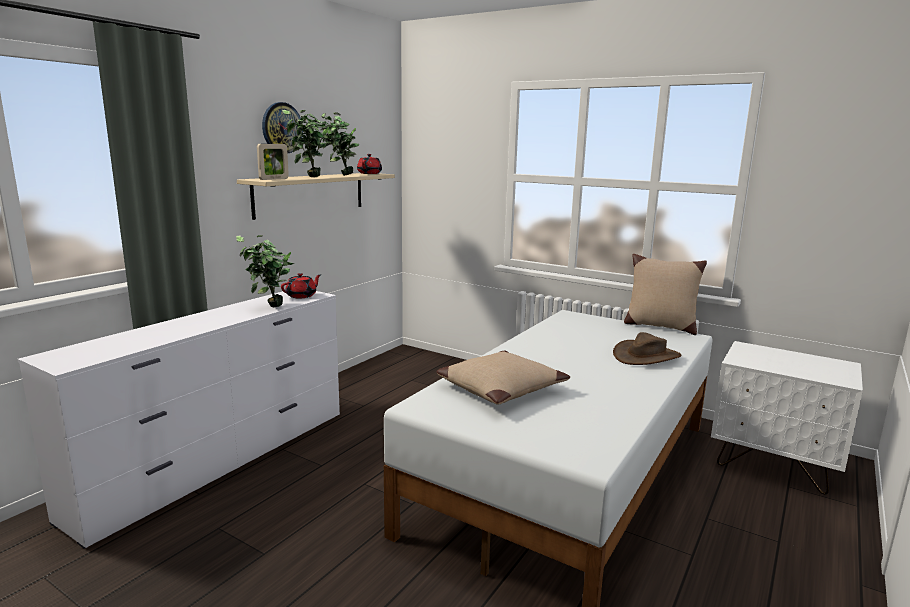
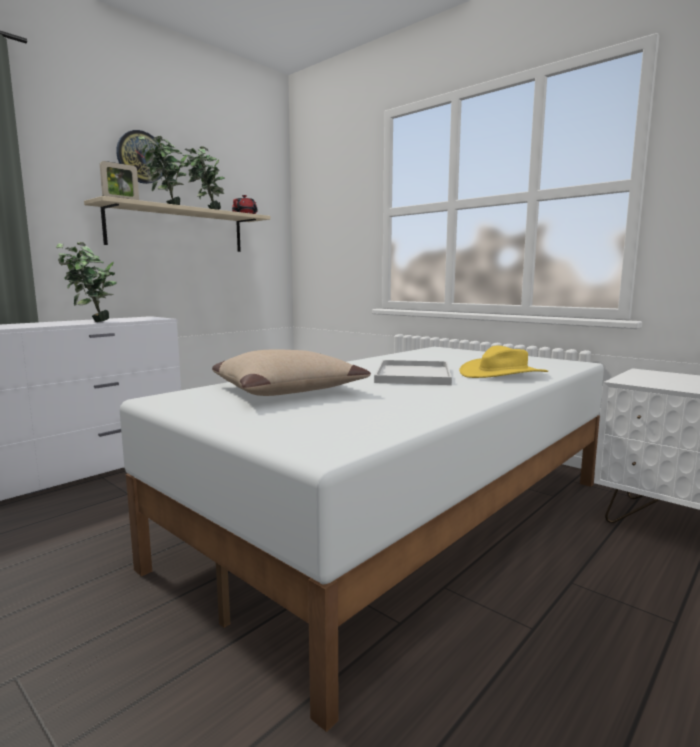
camera: 10 degrees right, 5 degrees down
(302, 296) = (141, 318): red teapot -> none
(578, 360) = (412, 374): none -> white tray
(646, 356) = (502, 373): brown hat -> yellow hat
(659, 326) = (539, 356): beige pillow -> none

